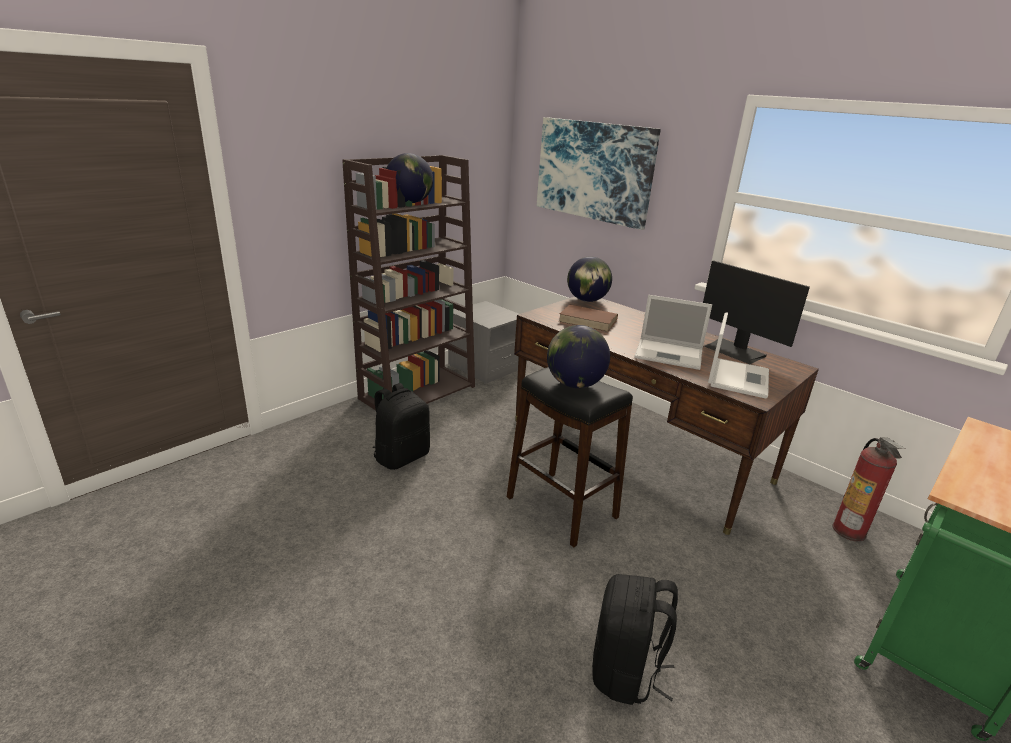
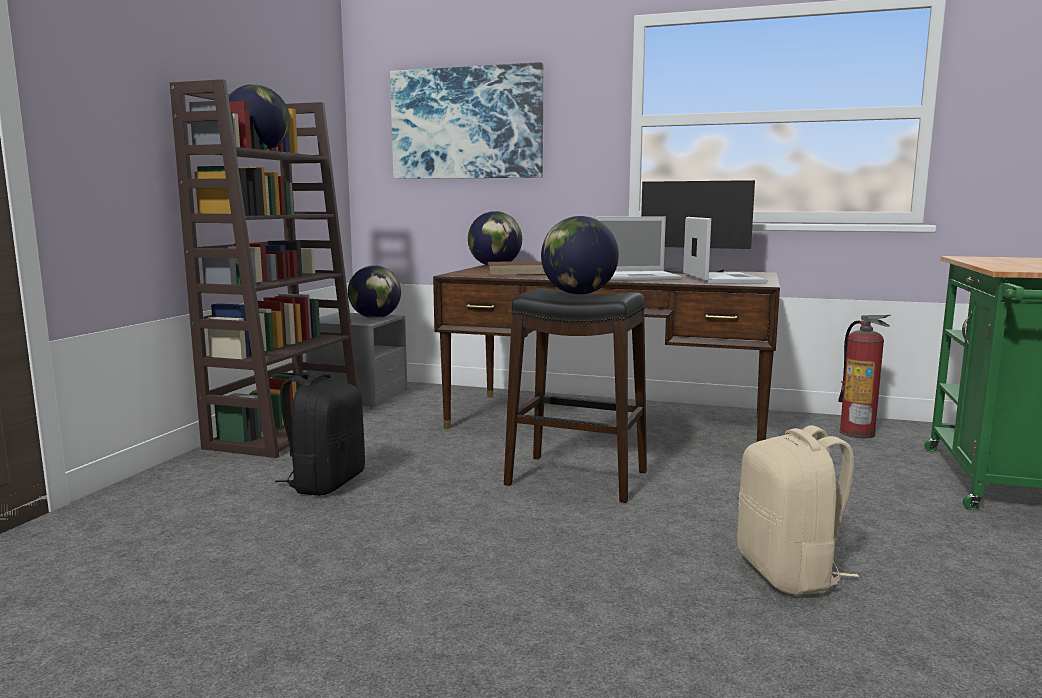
camera: 25 degrees left, 15 degrees down
(501, 316) = (375, 318): none -> globe
(625, 672) = (789, 574): black backpack -> beige backpack

